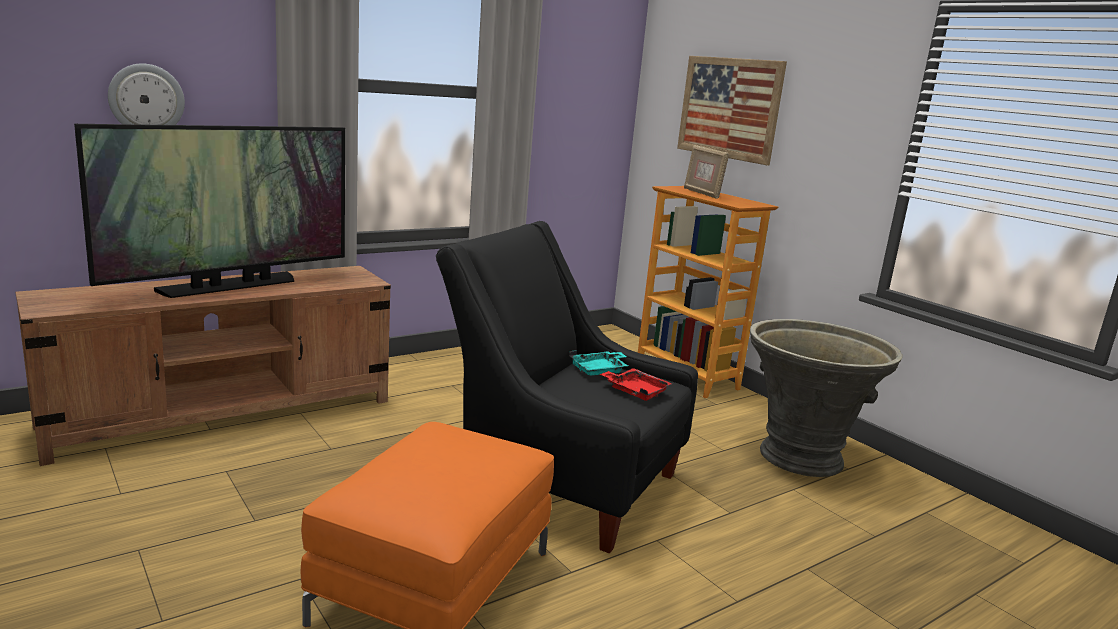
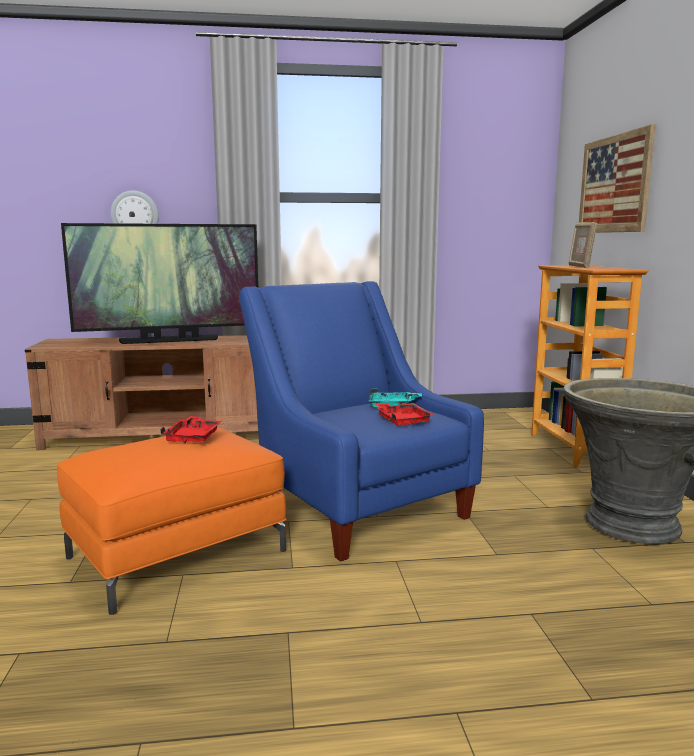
camera: 30 degrees right, 5 degrees down
(451, 447) = (193, 437): none -> red tray
(560, 482) = (358, 507): black armchair -> blue armchair

